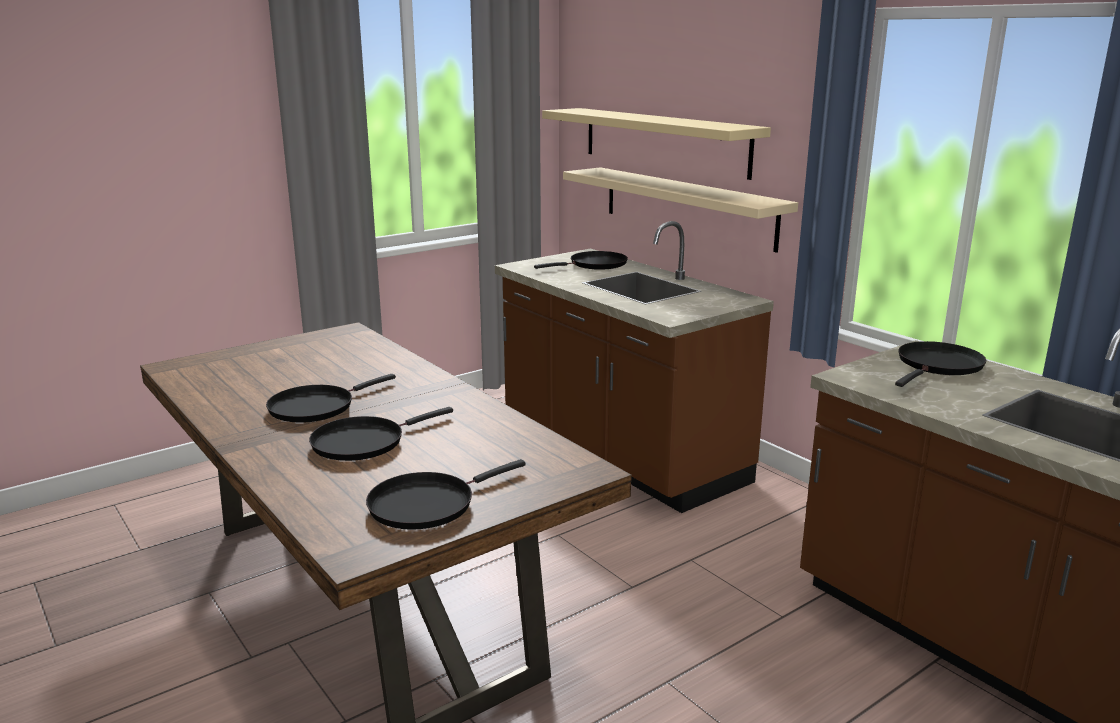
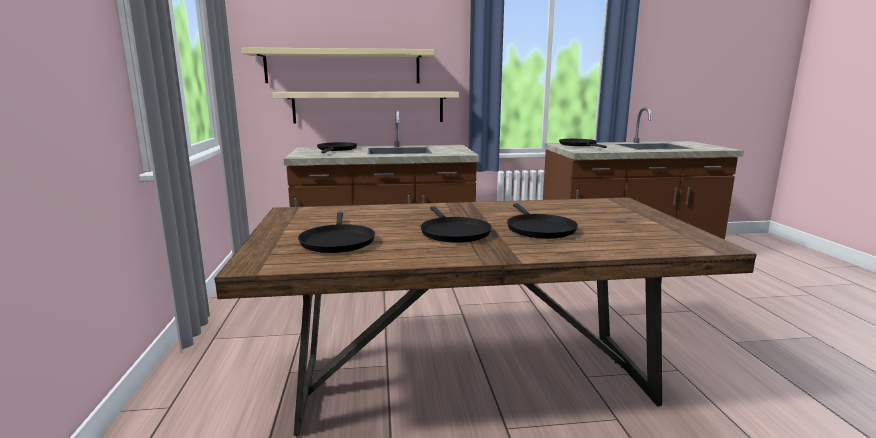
camera: 60 degrees left, 5 degrees down
(427, 504) = (649, 227): black frying pan -> black frying pan (337, 241)

